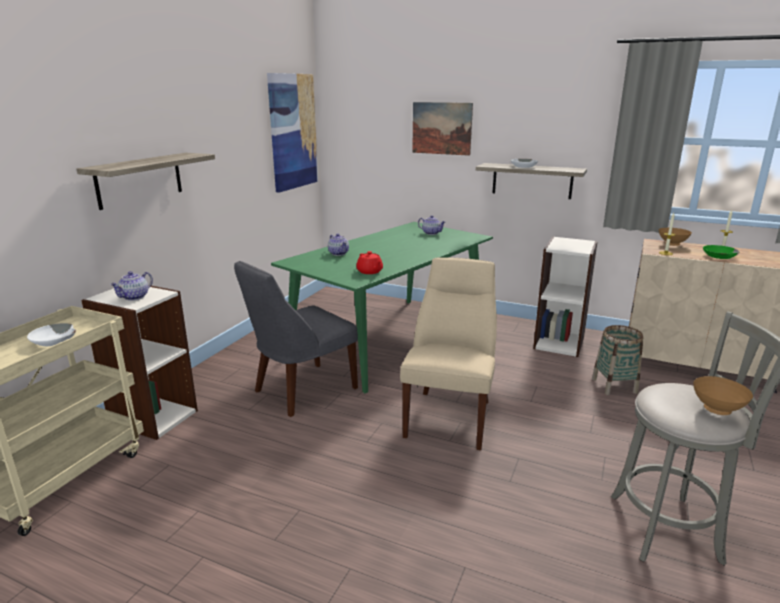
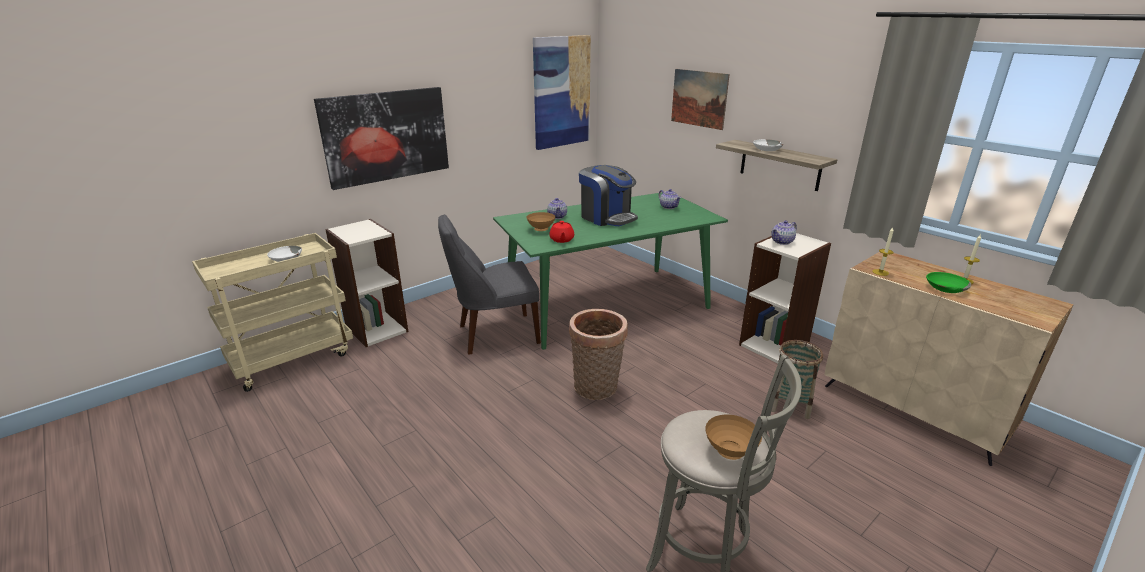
camera: 25 degrees right, 5 degrees up
(135, 297) = (359, 233): teapot -> teapot (782, 241)
(140, 180) = (386, 136): shelf -> picture
(387, 248) = (607, 217): none -> coffee machine
(450, 416) = (596, 389): beige chair -> basket
(672, 244) = (906, 263): brown bowl -> brown bowl (541, 229)

